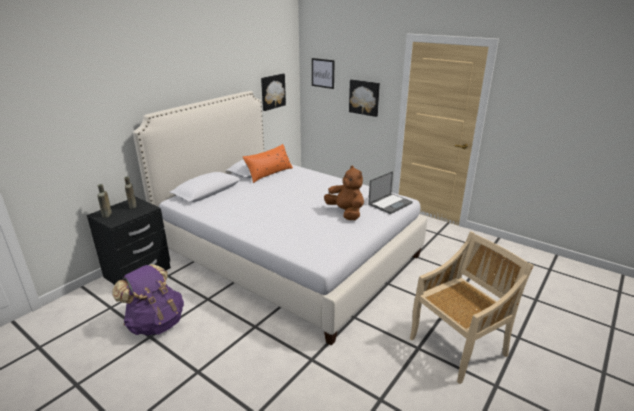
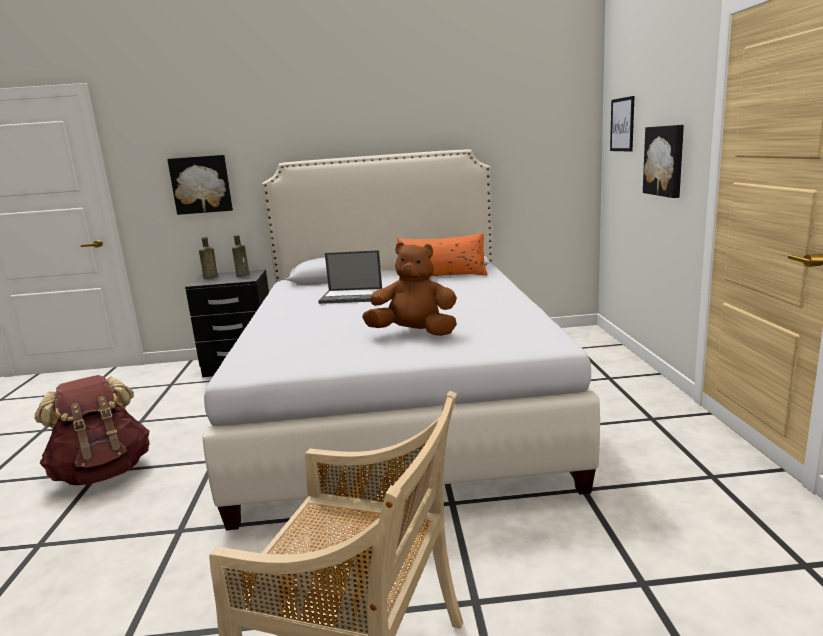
camera: 50 degrees right, 10 degrees down
(155, 323) = (165, 412): purple backpack -> none
(202, 370) = (103, 472): none -> brown backpack
(272, 91) = (529, 158): picture -> picture (201, 184)
(346, 213) = (414, 333): brown plush toy -> brown plush toy turned 90 degrees counterclockwise
(390, 203) = (511, 340): laptop -> laptop (352, 296)

